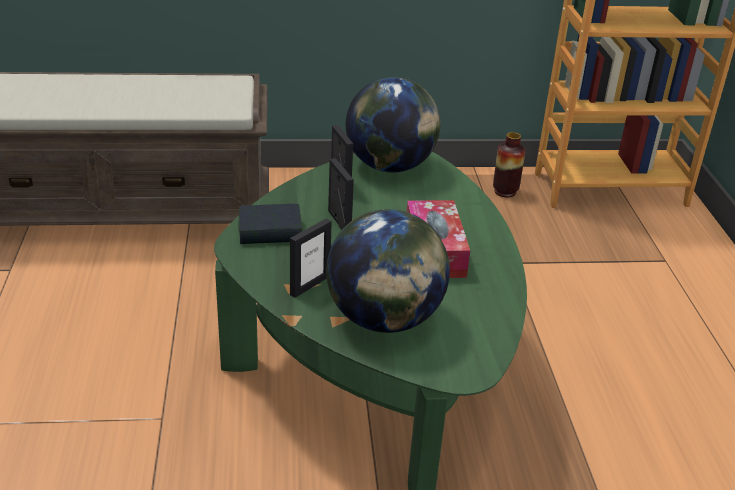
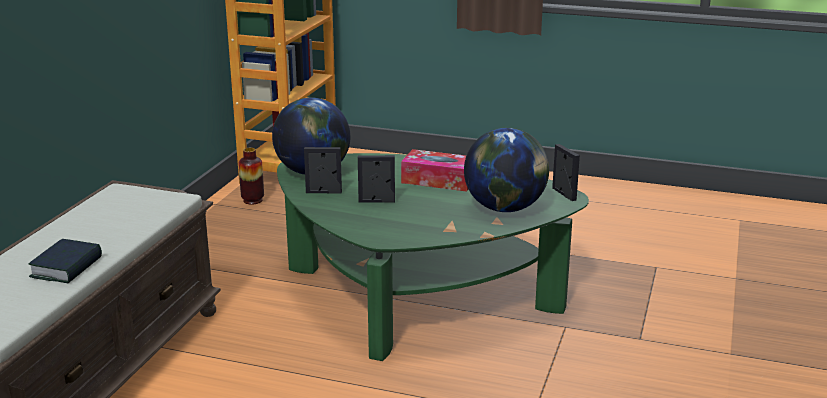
camera: 65 degrees left, 10 degrees down
(270, 231) = (369, 225): book -> book (67, 267)
(310, 285) = (451, 223): picture frame -> picture frame (563, 194)

